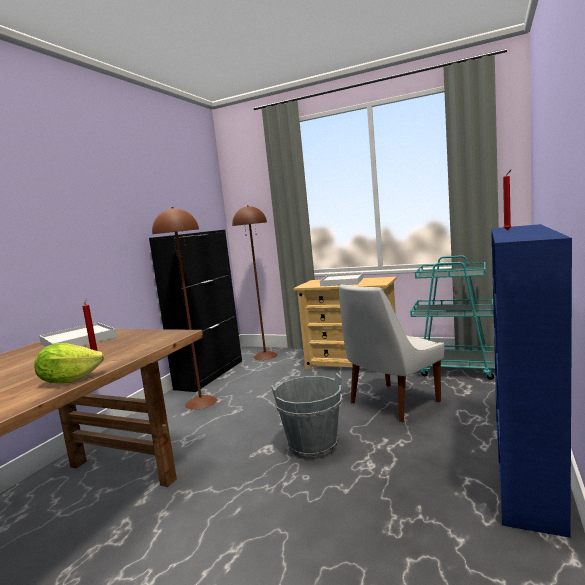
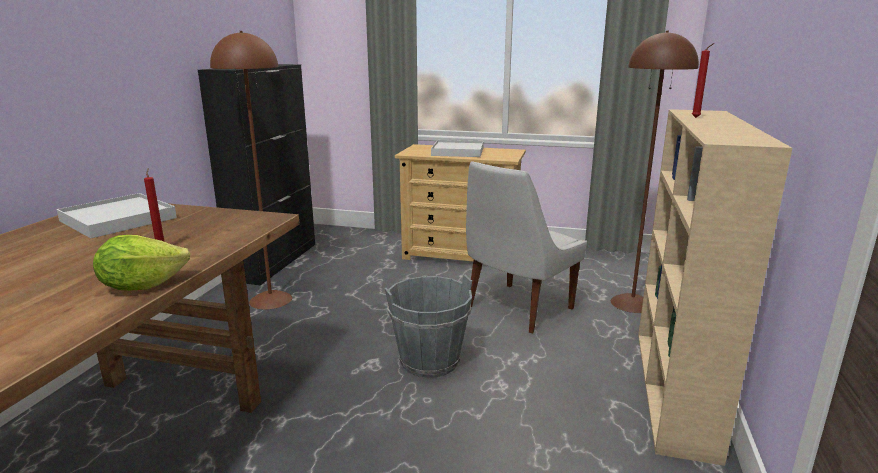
camera: 10 degrees left, 10 degrees up
(265, 356) = (346, 238): brown floor lamp -> brown floor lamp (632, 303)
(455, 368) = (585, 267): turquoise cart -> none
(526, 468) = (674, 390): blue bookcase -> beige bookcase

